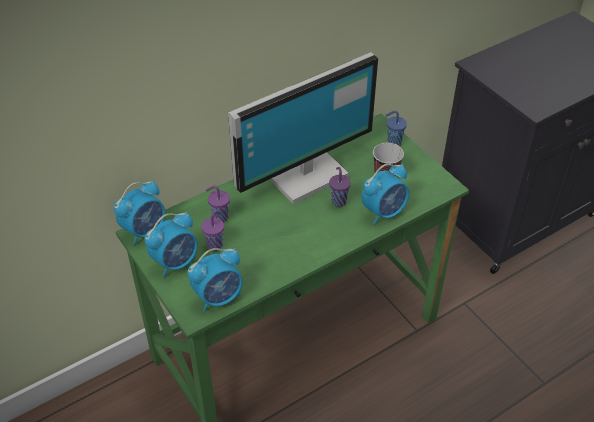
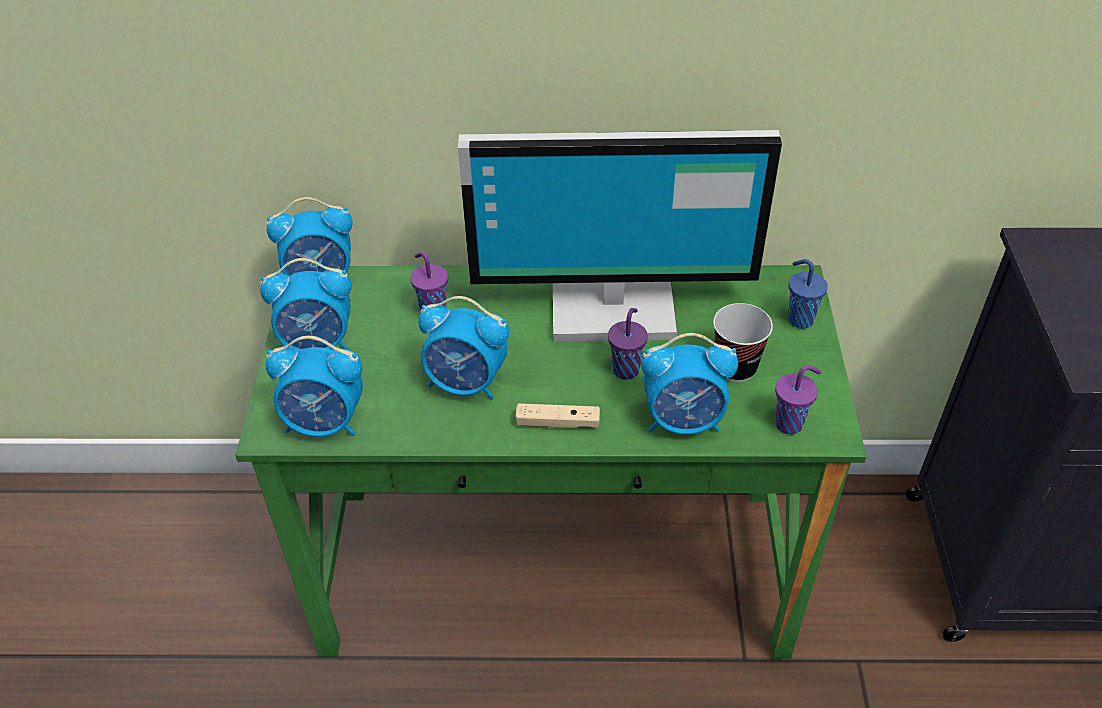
camera: 35 degrees right, 0 degrees up
(215, 244) = (391, 346): purple cup -> purple cup (790, 423)
(270, 244) = (466, 383): none -> alarm clock
(330, 240) = (557, 423): none -> beige game controller

